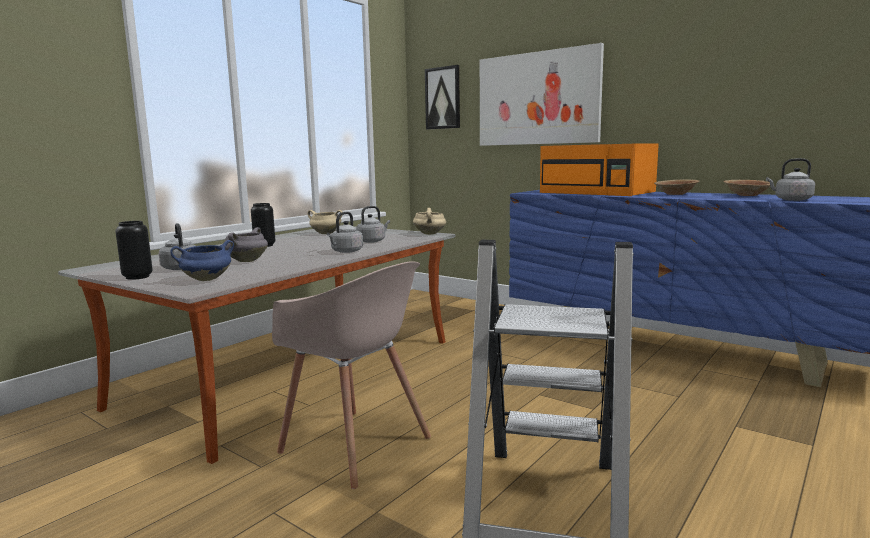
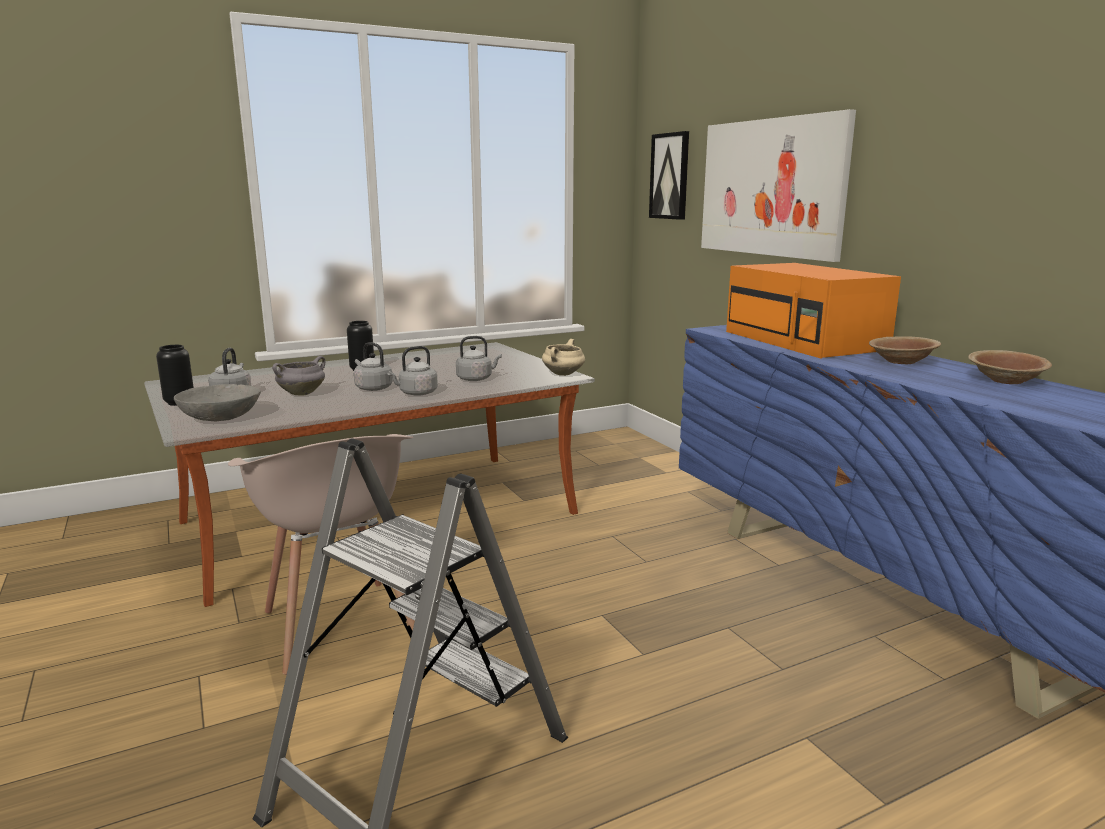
camera: 25 degrees right, 5 degrees up
(206, 280) = (220, 417): blue cooking pot -> grey bowl
(325, 233) = (455, 357): beige cooking pot -> none
(791, 200) = (1035, 406): grey kettle -> grey kettle (372, 388)

